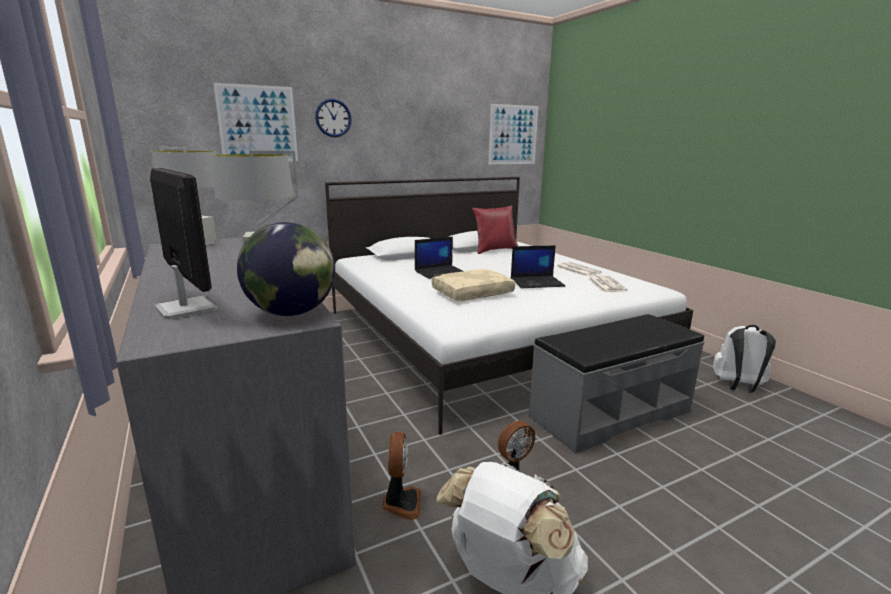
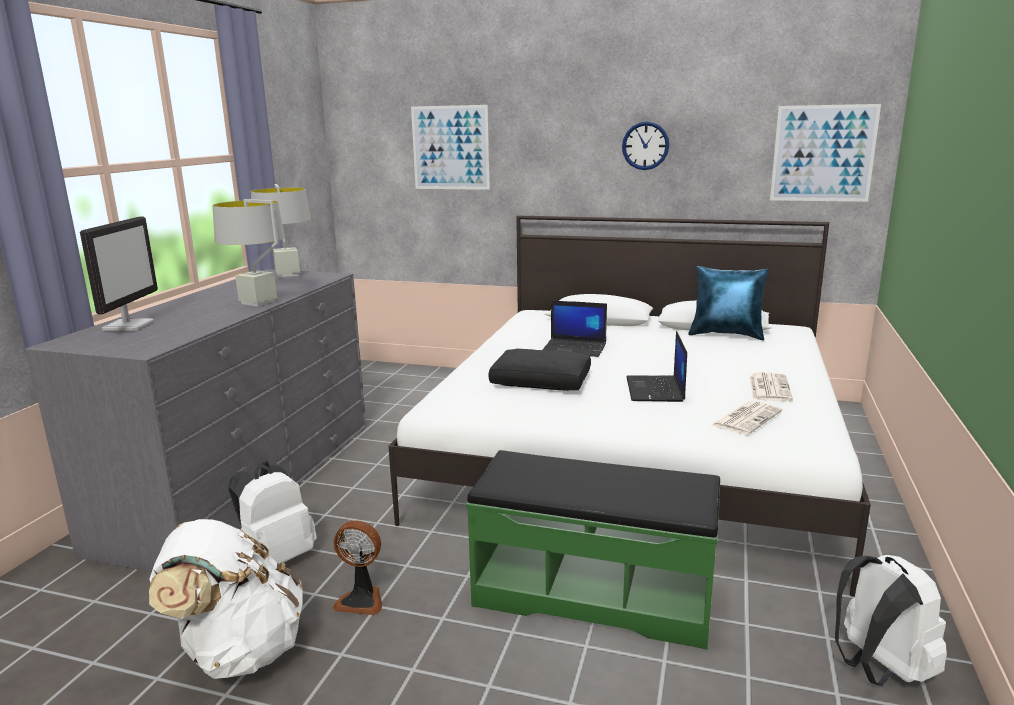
camera: 45 degrees right, 0 degrees up
(291, 313) = (152, 344): globe -> none
(333, 118) = (533, 138): wall clock -> wall clock (645, 146)
(401, 503) = (275, 559): fan -> white backpack
(472, 293) = (542, 380): beige pillow -> black pillow
(495, 250) = (726, 335): red pillow -> blue pillow
(537, 282) = (655, 390): laptop -> laptop turned 60 degrees clockwise
(609, 413) = (593, 594): grey bench -> green bench

